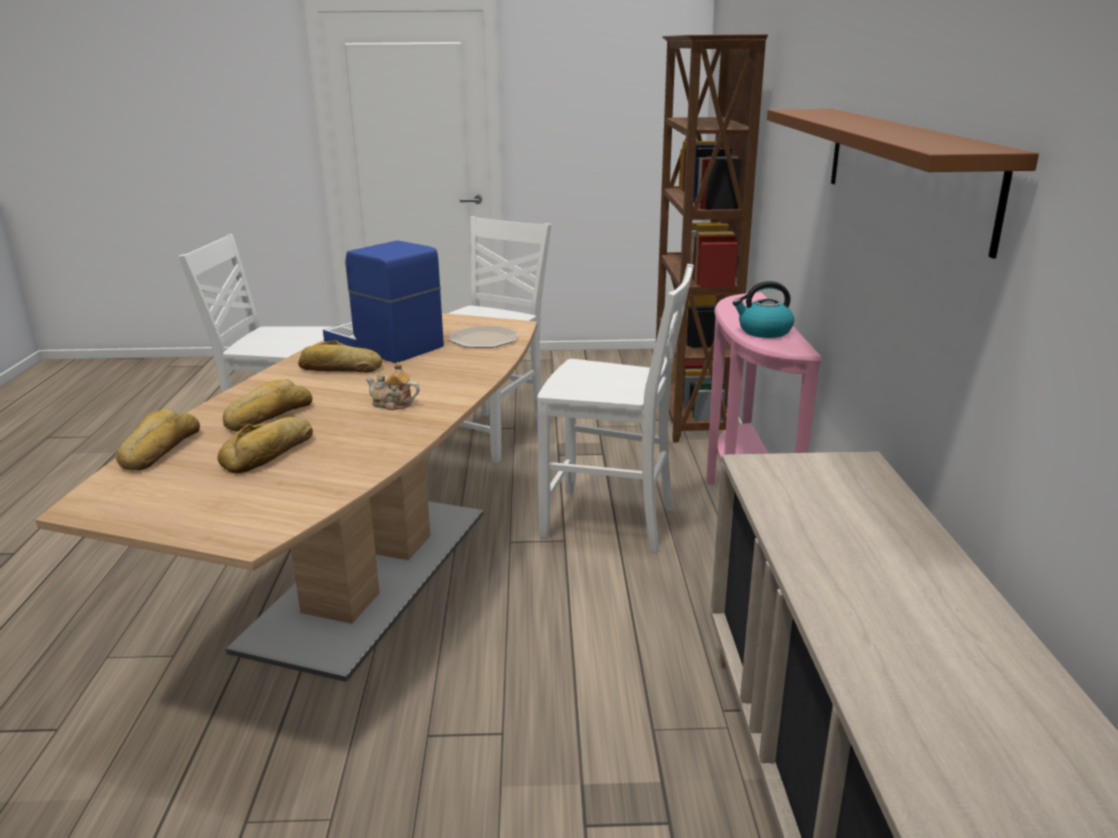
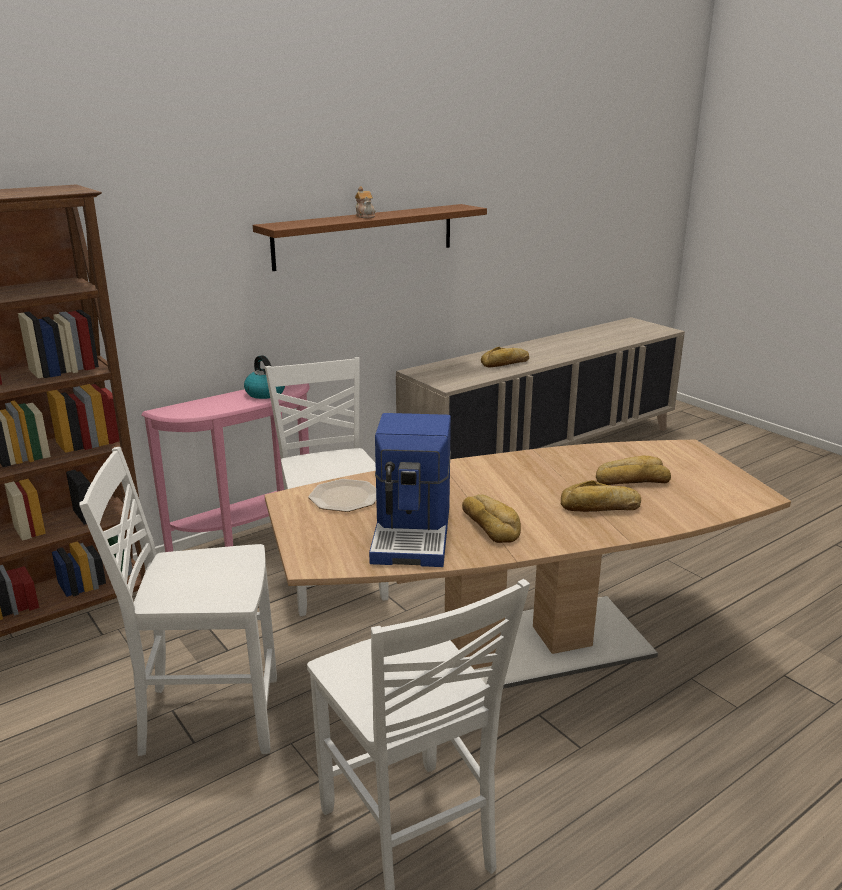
camera: 125 degrees left, 0 degrees up
(158, 449) = (695, 514): bread -> bread (506, 363)
(393, 404) = (517, 476): teapot -> teapot (365, 216)

